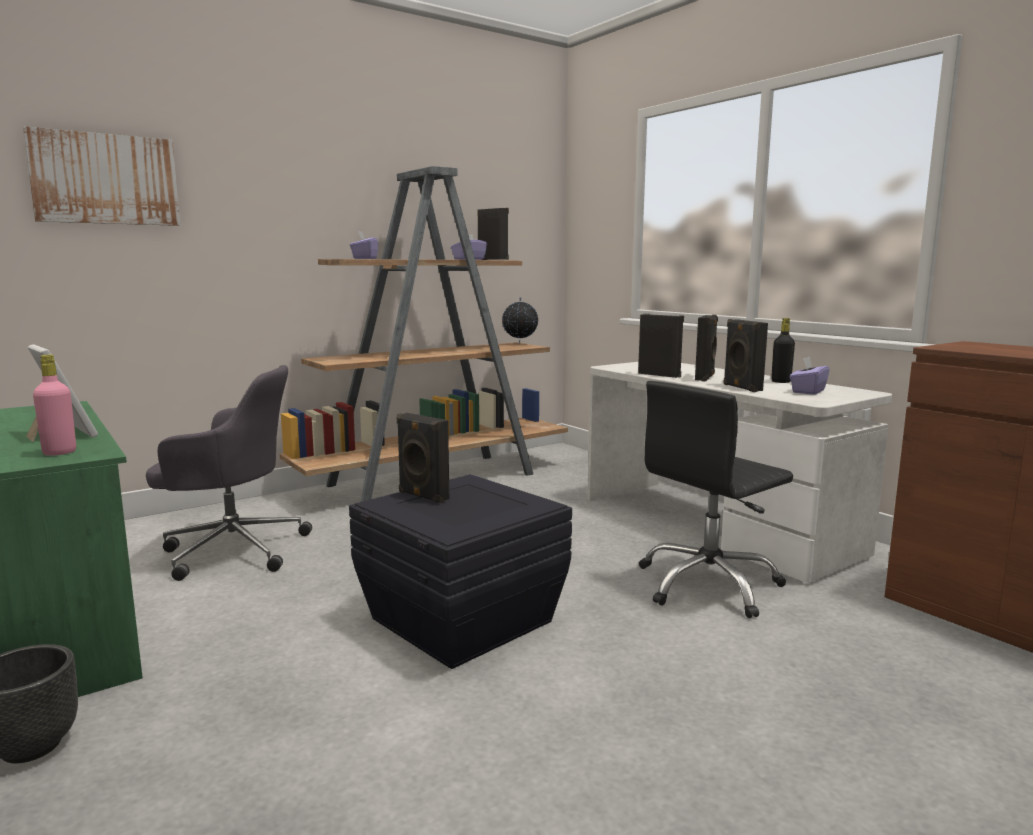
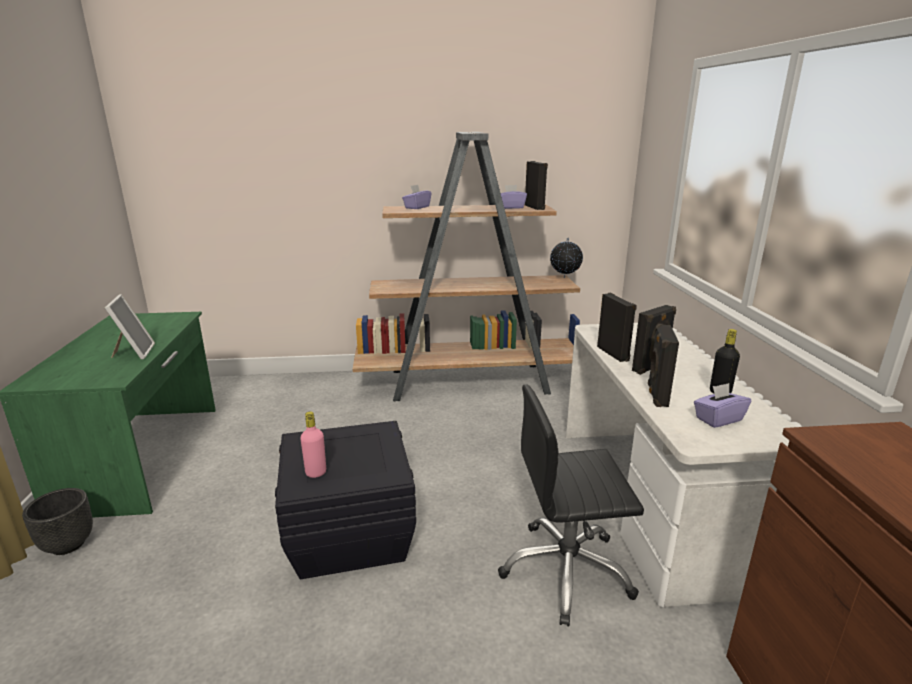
camera: 30 degrees right, 10 degrees up
(59, 452) = (105, 374): pink bottle -> pink bottle (316, 473)
(105, 179) = (239, 150): picture -> none
(232, 549) = (287, 418): grey office chair -> none
(422, 496) = (331, 439): black speaker -> none

